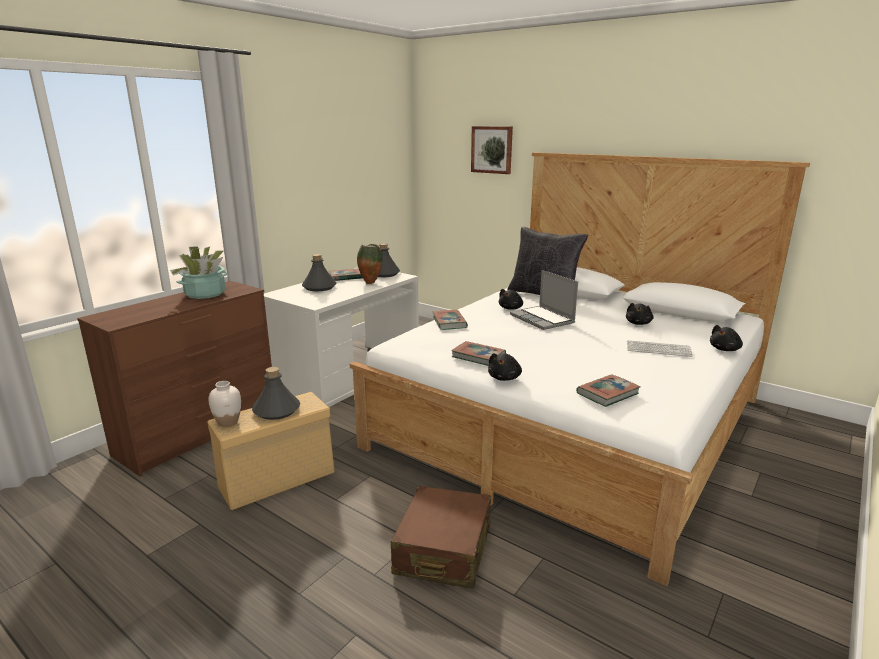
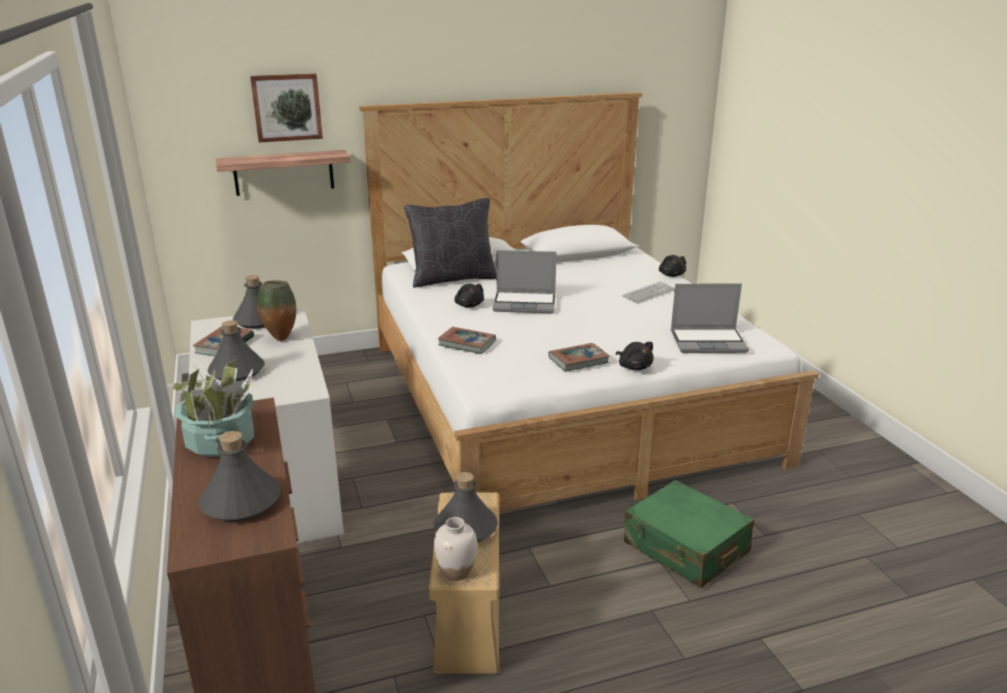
camera: 55 degrees left, 5 degrees up
(146, 312) = (241, 502): none -> grey bottle
(443, 550) = (686, 548): brown suitcase -> green suitcase
(484, 196) = (284, 173): none -> shelf
(607, 394) = (708, 342): book -> laptop
(638, 323) = (584, 277): black plush toy -> none

